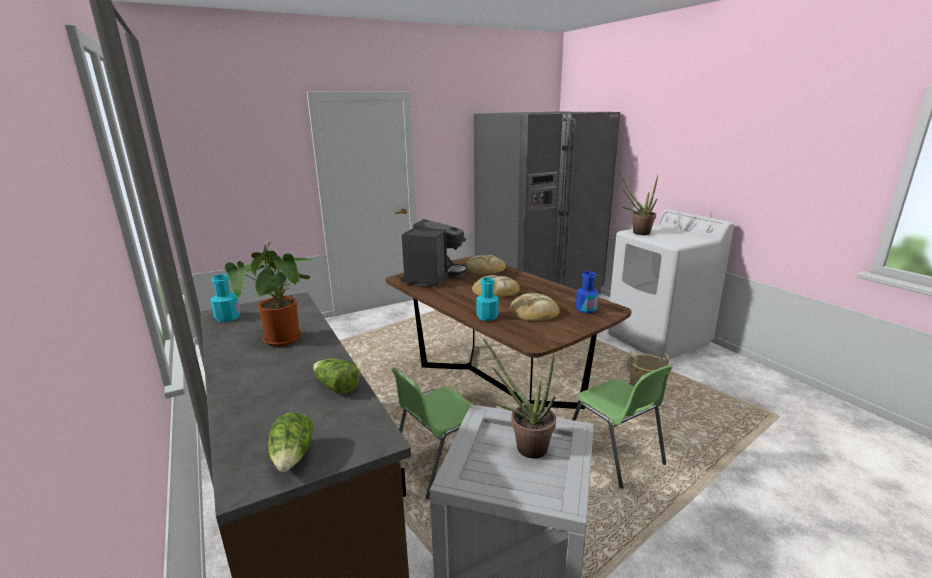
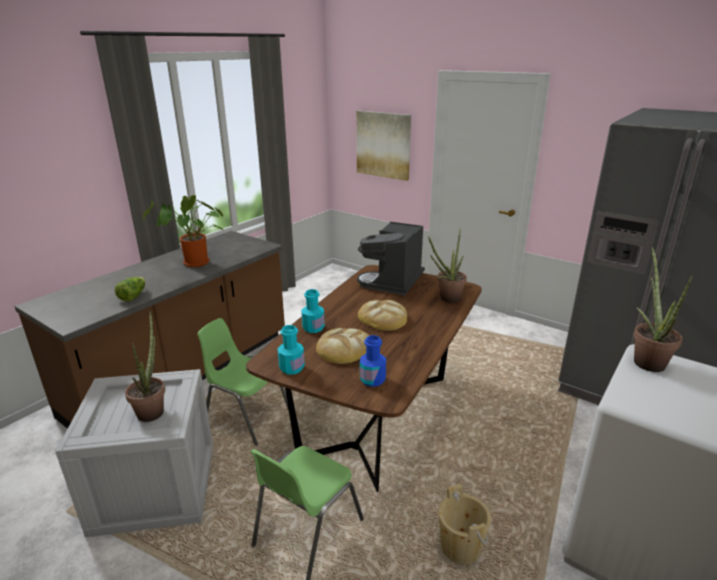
camera: 65 degrees right, 5 degrees up
(228, 317) = (224, 239): turquoise bottle -> turquoise bottle (292, 368)
(251, 177) = (383, 145): none -> picture
(293, 457) = (57, 307): lettuce -> none
(433, 277) = (393, 282): coffee machine -> coffee machine turned 120 degrees clockwise
(485, 268) = (446, 299): bread -> potted plant

